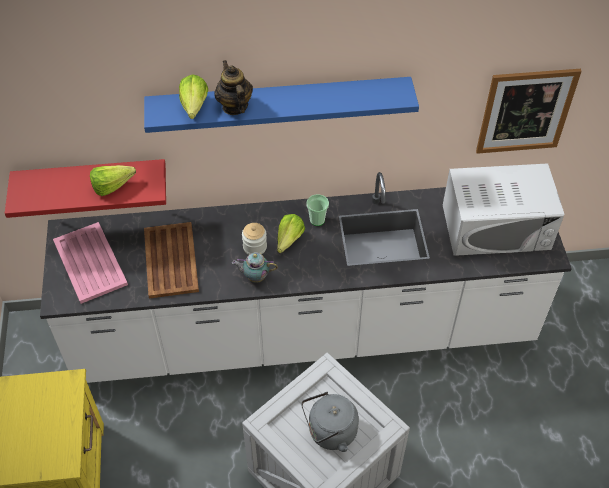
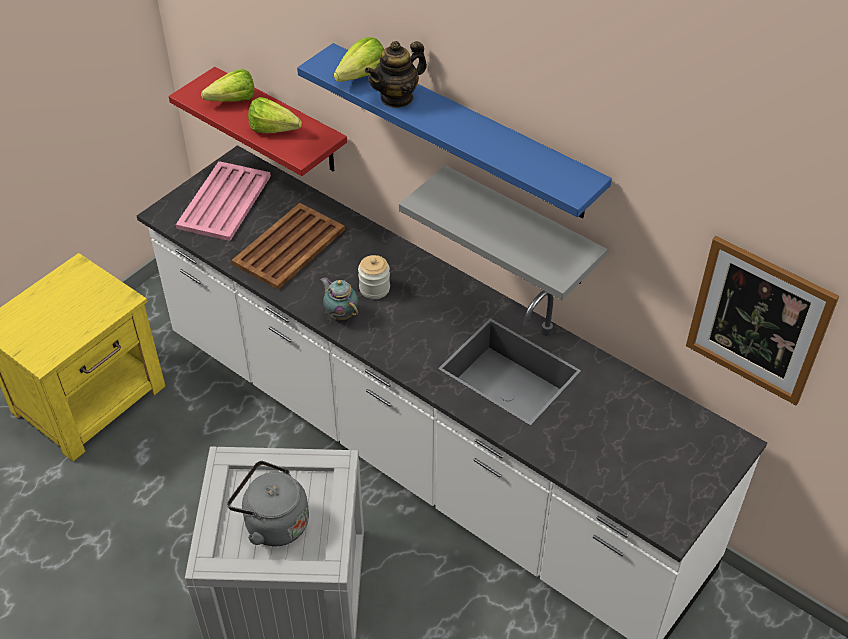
camera: 45 degrees right, 5 degrees down
(234, 106) = (397, 98): teapot -> teapot turned 150 degrees counterclockwise
(286, 243) = (408, 306): lettuce -> lettuce (228, 101)
(317, 220) = (463, 307): cup -> none
(337, 145) = (521, 228): none -> grey shelf
(496, 227) = (646, 451): white microwave -> none

